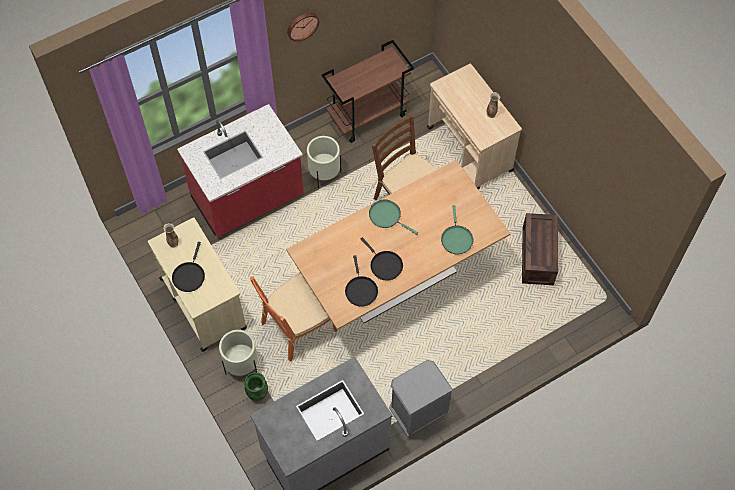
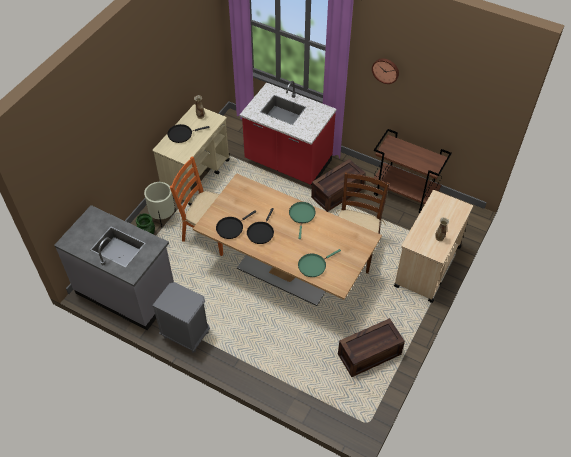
camera: 60 degrees right, 10 degrees down
(324, 174) = (337, 192): beige planter -> crate

